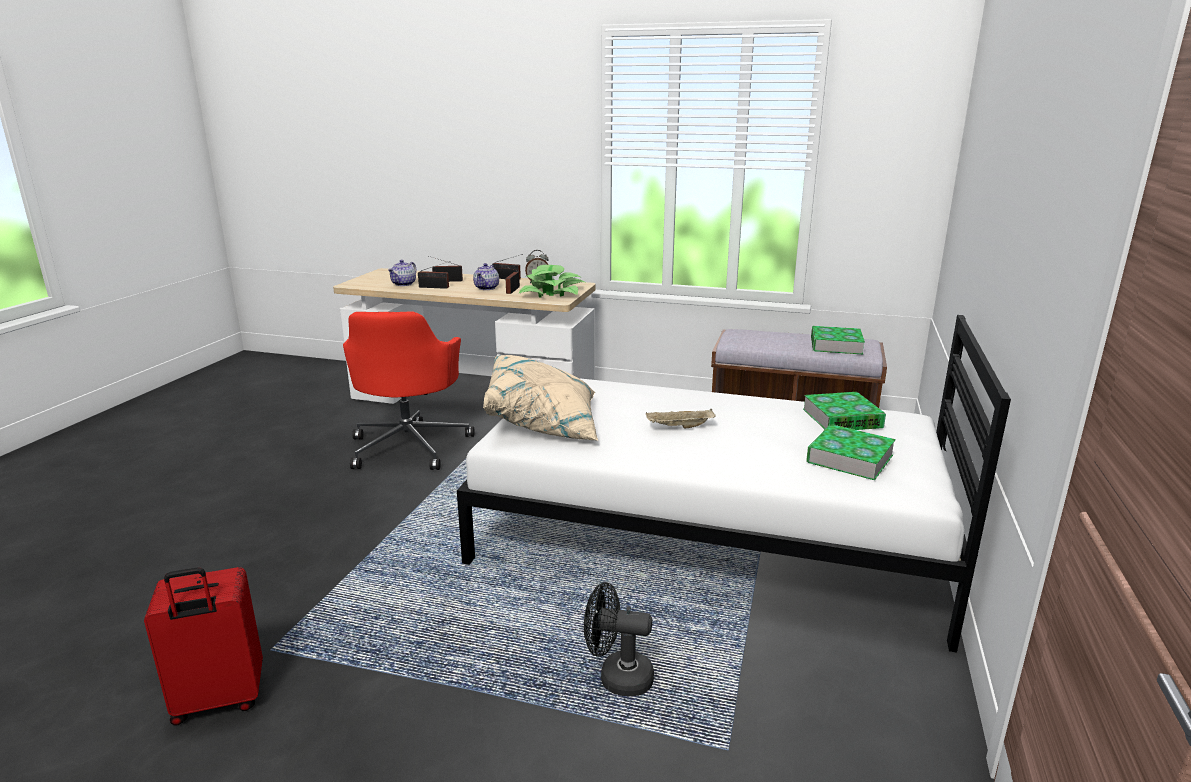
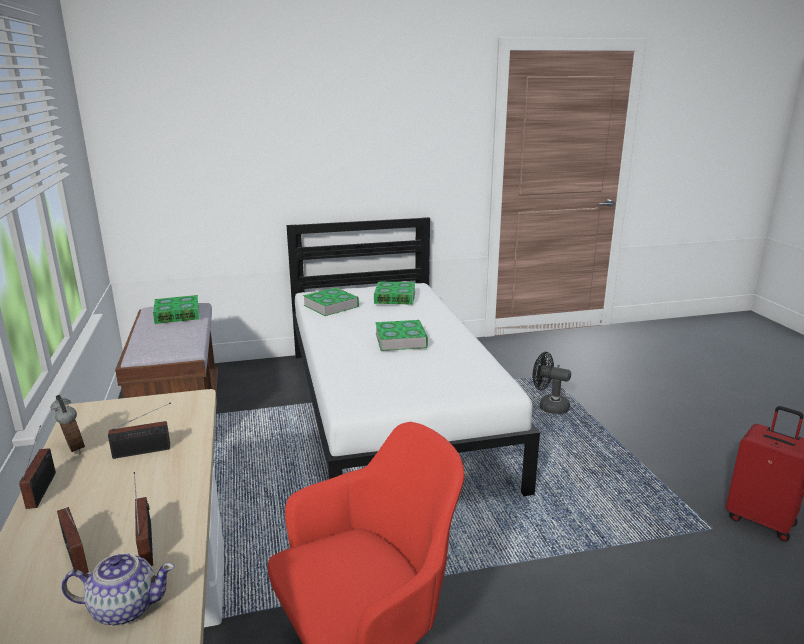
camera: 120 degrees left, 0 degrees up
(487, 288) = (133, 481): teapot -> none
(544, 423) = (450, 384): beige pillow -> none
(552, 293) = (154, 414): potted plant -> none
(617, 677) = (548, 406): black fan -> black fan turned 135 degrees clockwise
(679, 427) = (401, 340): beige tray -> book

